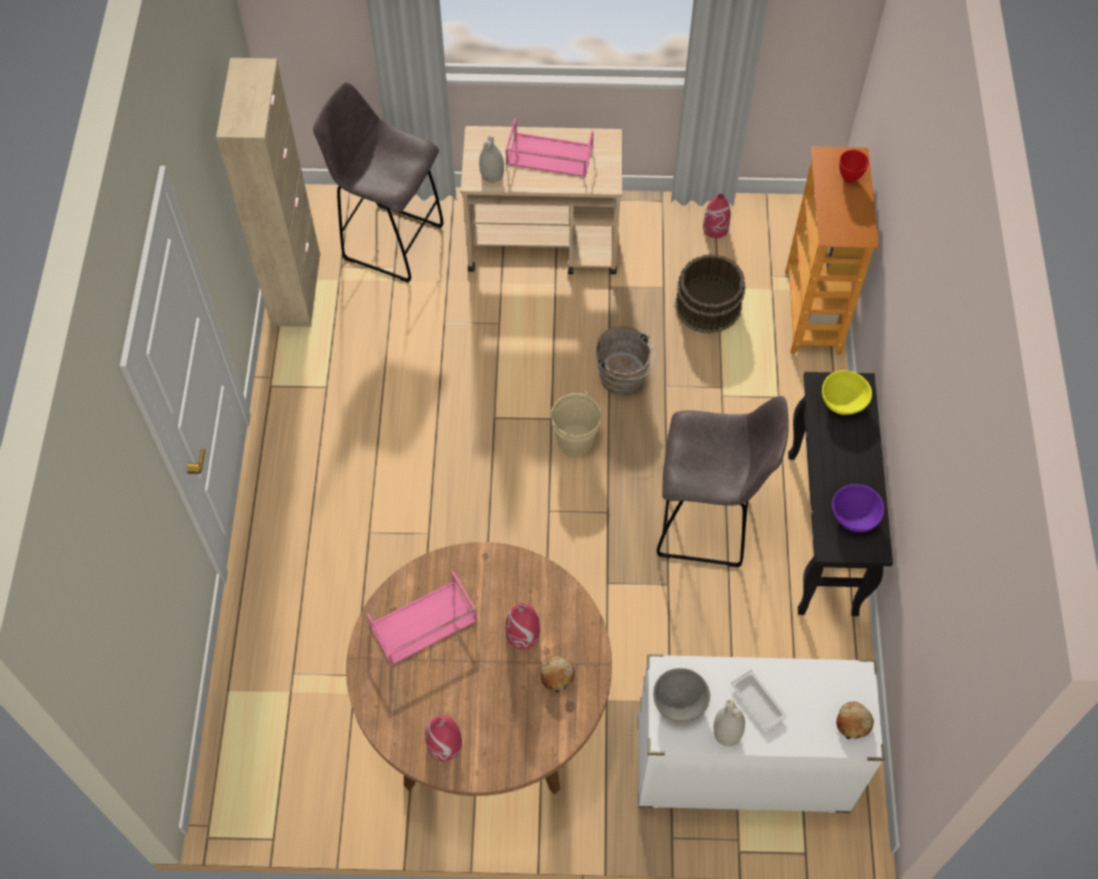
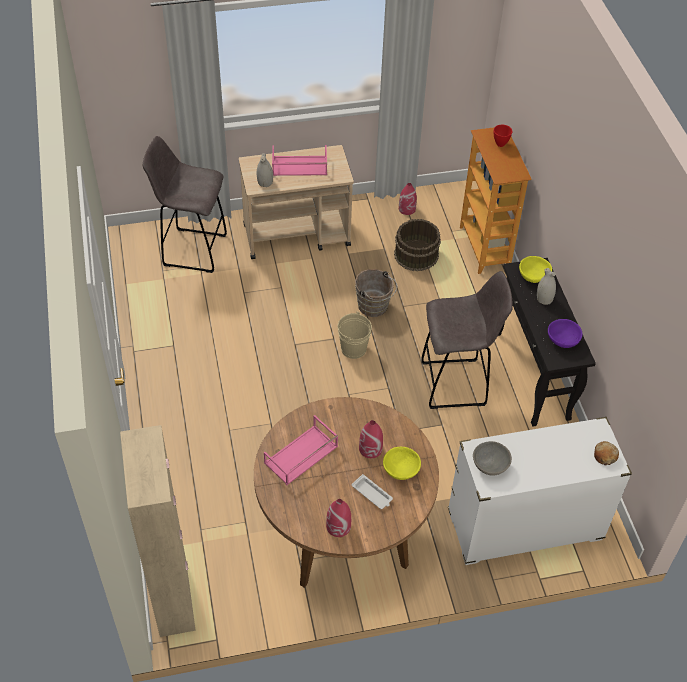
camera: 15 degrees left, 10 degrees down
(296, 289) = (135, 289): beige cabinet -> beige cabinet (173, 598)
(557, 675) = (401, 469): bread -> yellow bowl
(727, 732) = (526, 477): white vase -> white vase (544, 299)
(758, 702) = (541, 455): white tray -> white tray (372, 494)

